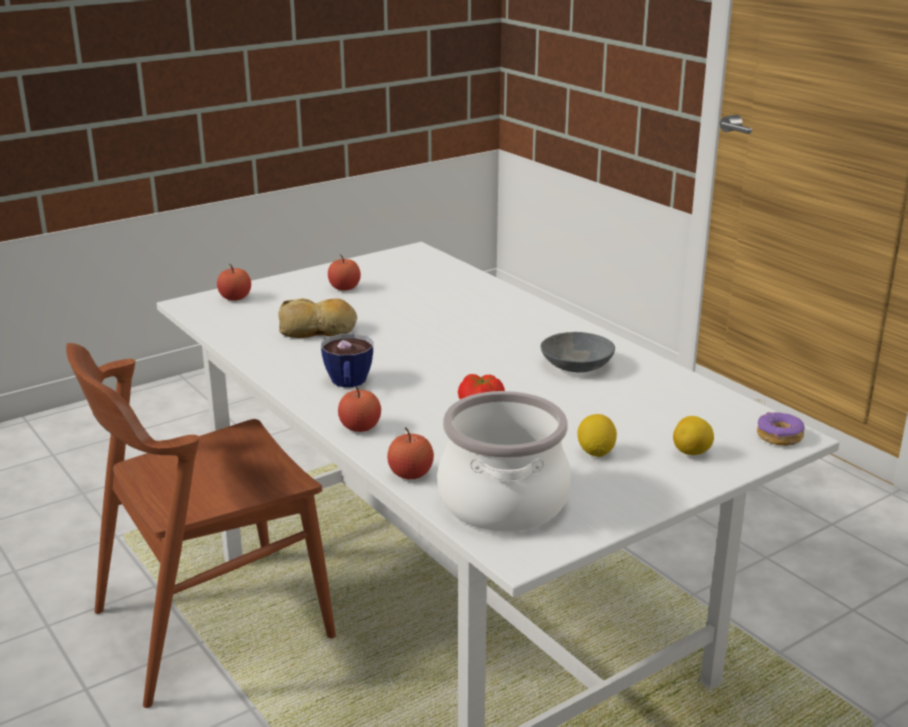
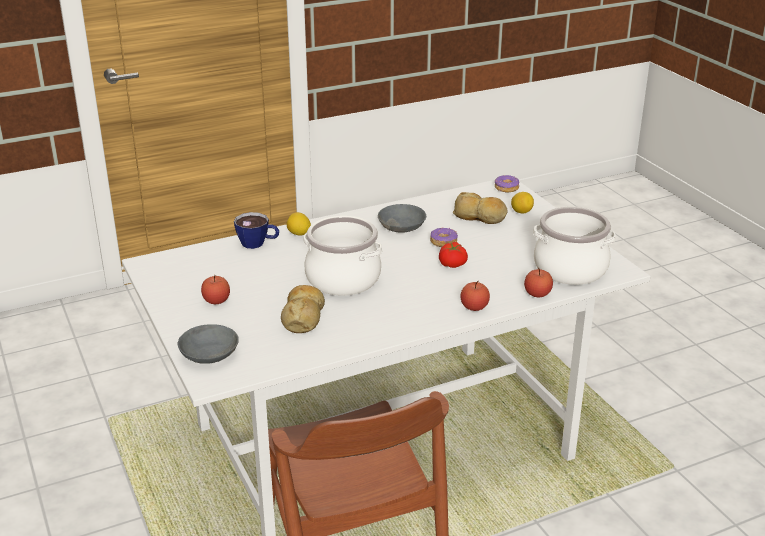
camera: 80 degrees left, 5 degrees up
(235, 298) = (209, 355): apple -> grey bowl
(348, 384) = (407, 308): cup -> cup (258, 243)
(410, 342) = (342, 280): none -> cooking pot
(545, 396) = (443, 242): none -> donut
(595, 452) = (517, 237): lemon -> lemon (299, 234)
(649, 419) = (480, 216): none -> bread

